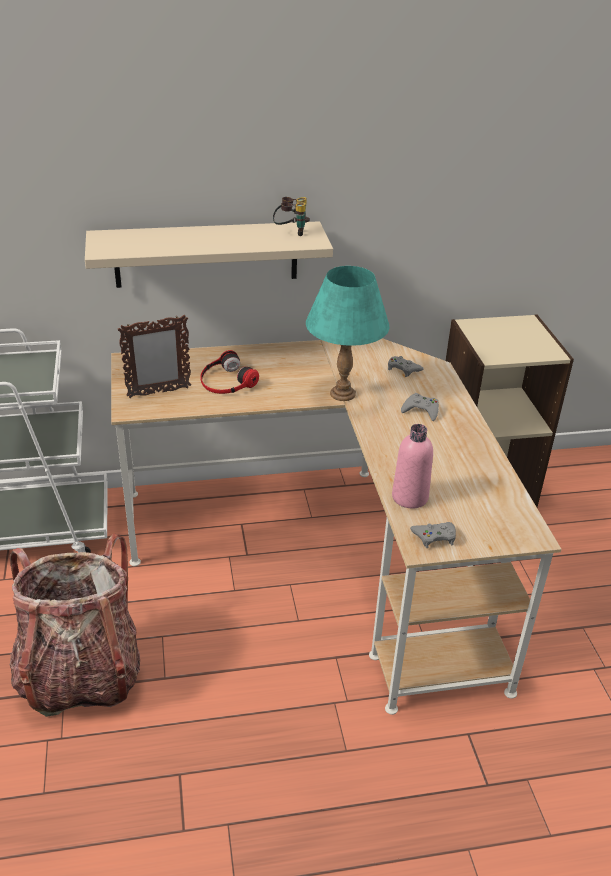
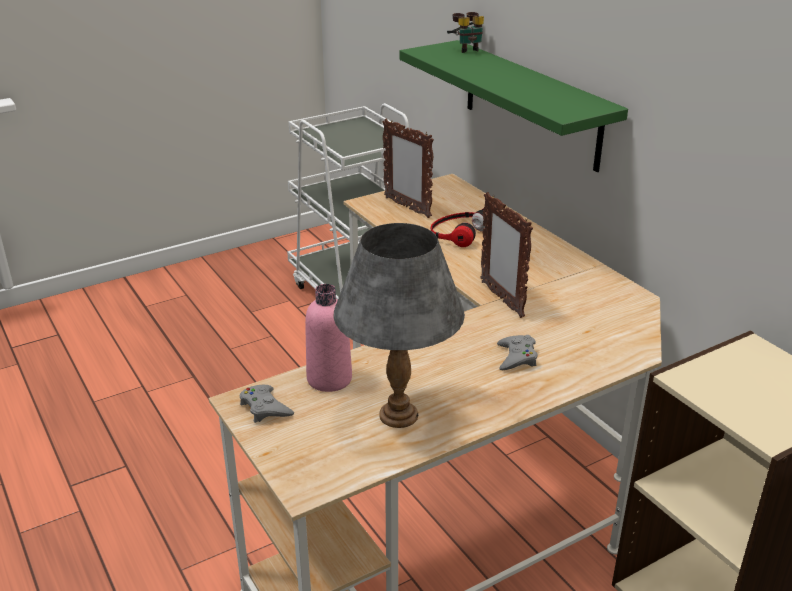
camera: 70 degrees right, 5 degrees down
(81, 674) = (213, 379): backpack -> none
(206, 254) = (531, 104): beige shelf -> green shelf
(291, 232) = (573, 101): binoculars -> binoculars (466, 49)
(343, 393) = (501, 299): turquoise table lamp -> picture frame
(403, 369) = (600, 328): grey game controller -> none
(467, 476) = (399, 415): none -> grey table lamp

